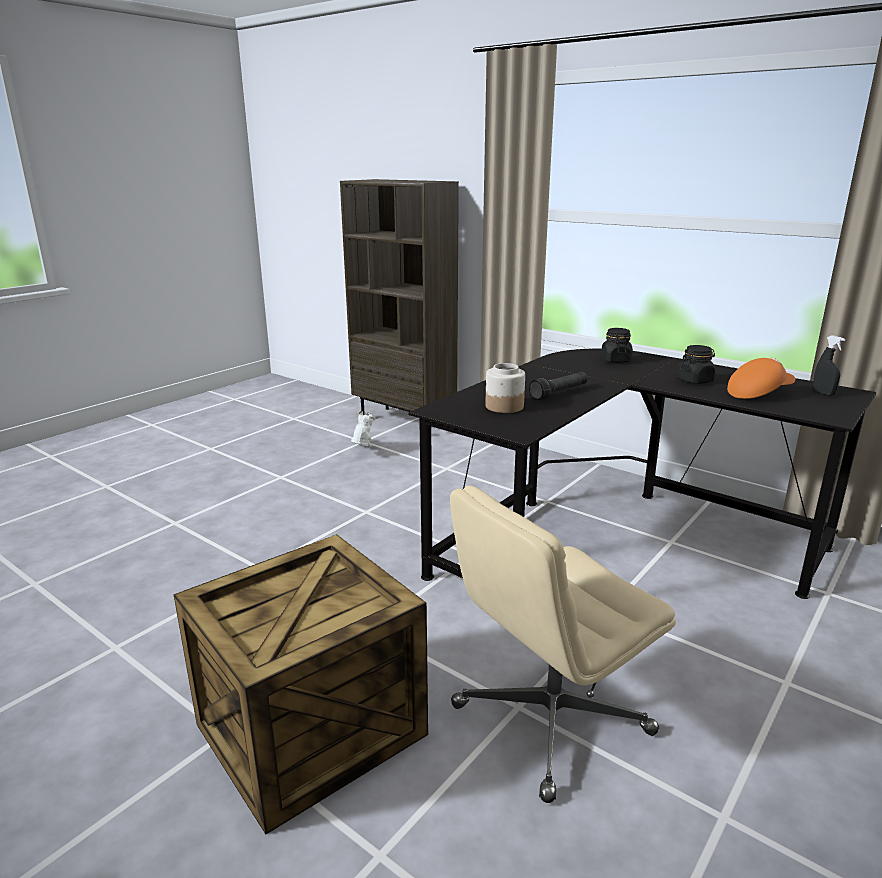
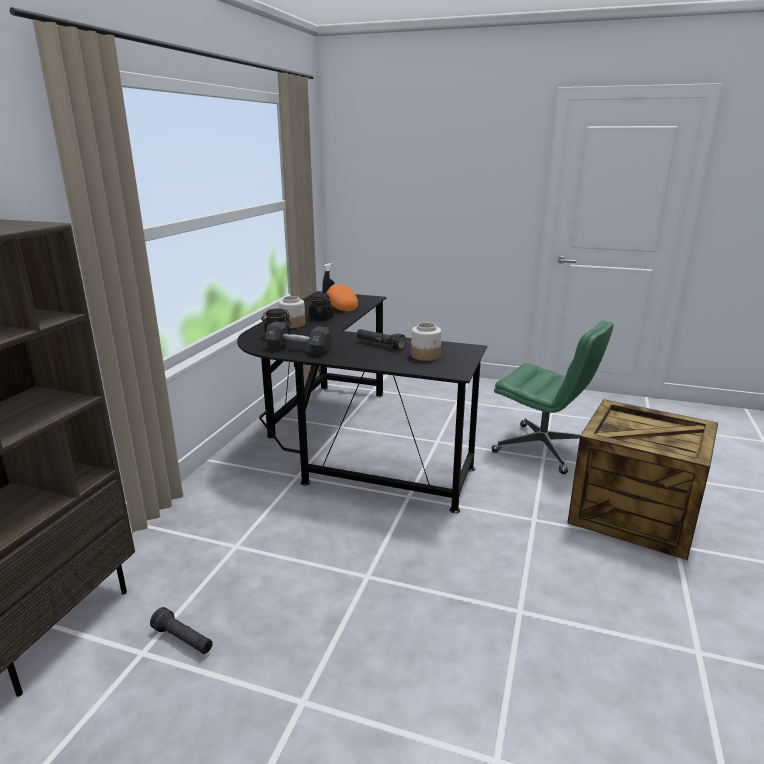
camera: 110 degrees left, 0 degrees up
(363, 450) = (183, 640): white boot -> black flashlight
(550, 721) = (543, 448): beige office chair -> green office chair
(562, 364) = (299, 349): none -> black dumbbell
(662, 367) = (292, 324): none -> jar

